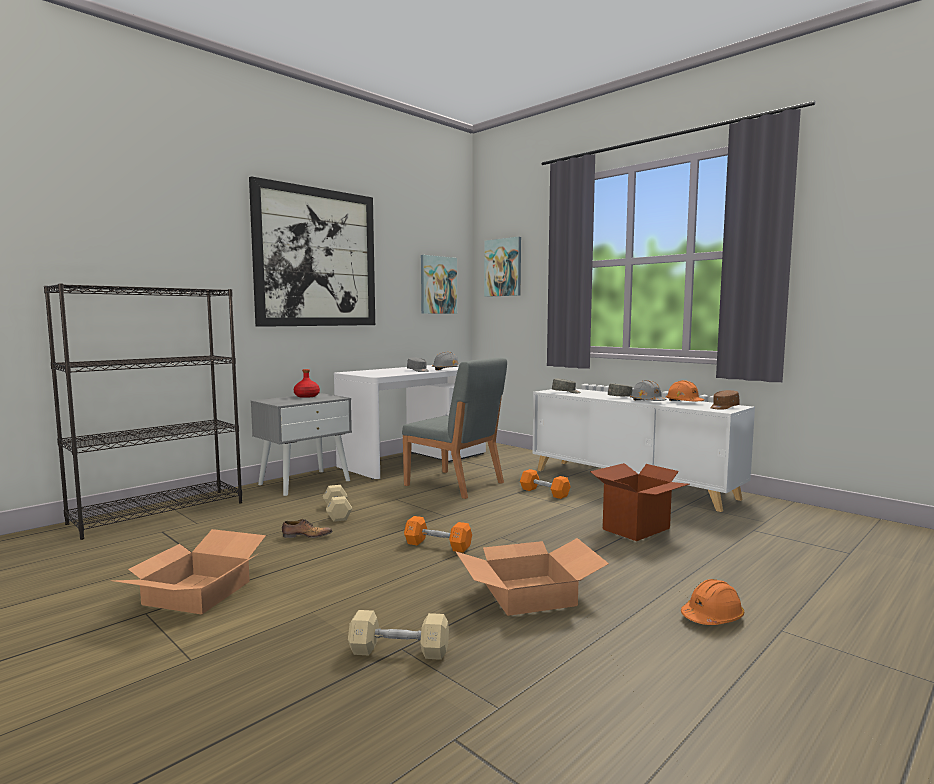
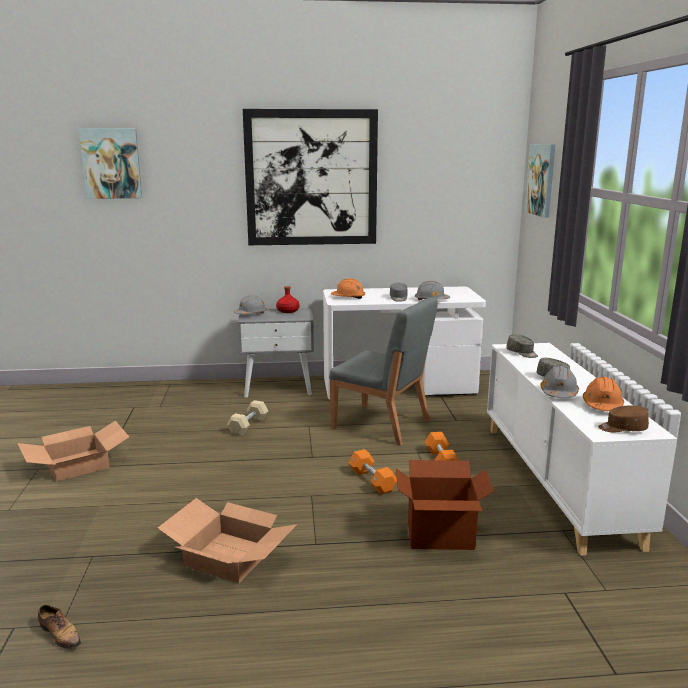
camera: 40 degrees right, 10 degrees up
(159, 512) = (156, 389): black bookcase -> none
(274, 401) = (251, 314): none -> grey hard hat
(306, 536) = (195, 441): shoe -> shoe (60, 634)
(399, 651) = (88, 557): beige dumbbell -> none
(438, 285) = (467, 197): picture -> picture (111, 163)
(438, 545) = (254, 484): orange dumbbell -> orange dumbbell (372, 481)
(455, 484) = (382, 425): grey chair -> grey chair turned 45 degrees counterclockwise
(712, 617) = (309, 650): orange hard hat -> orange hard hat (348, 297)

